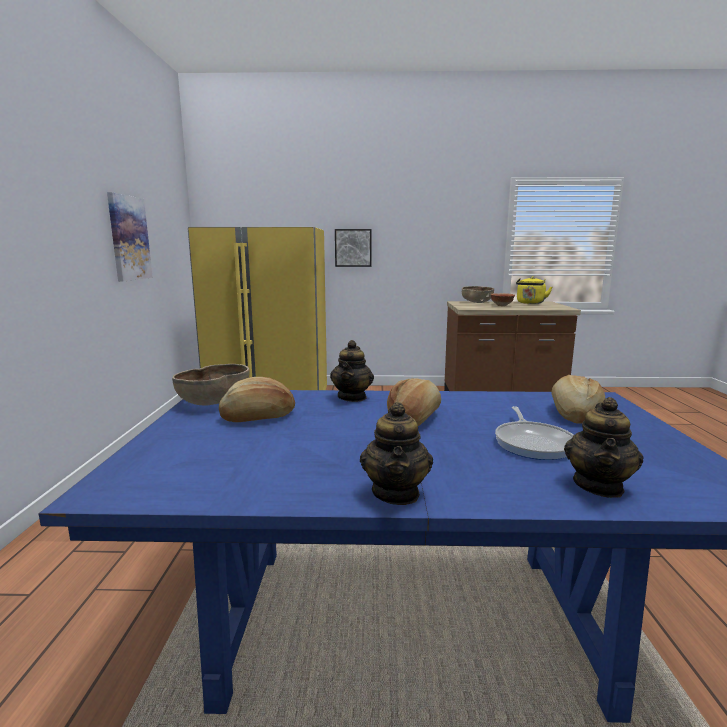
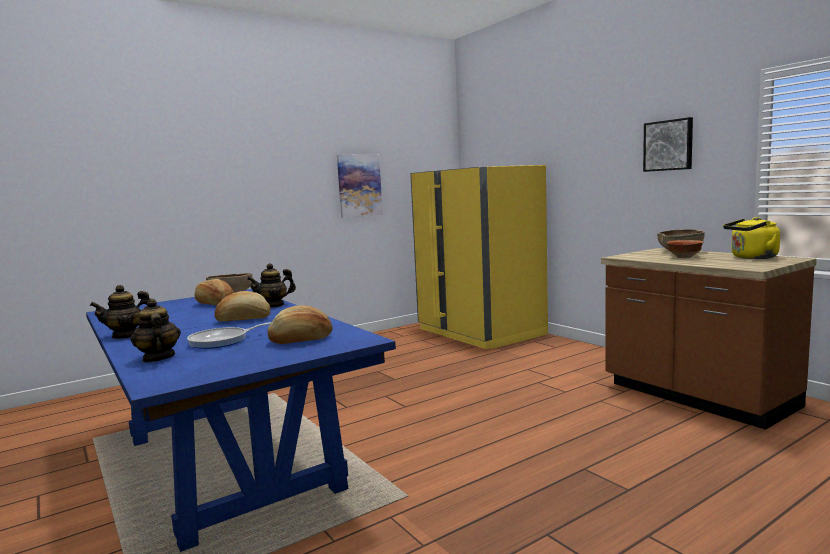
camera: 55 degrees right, 5 degrees down
(353, 248) = (573, 182): picture -> picture (668, 145)
(599, 486) = (158, 358): teapot -> teapot turned 75 degrees clockwise

